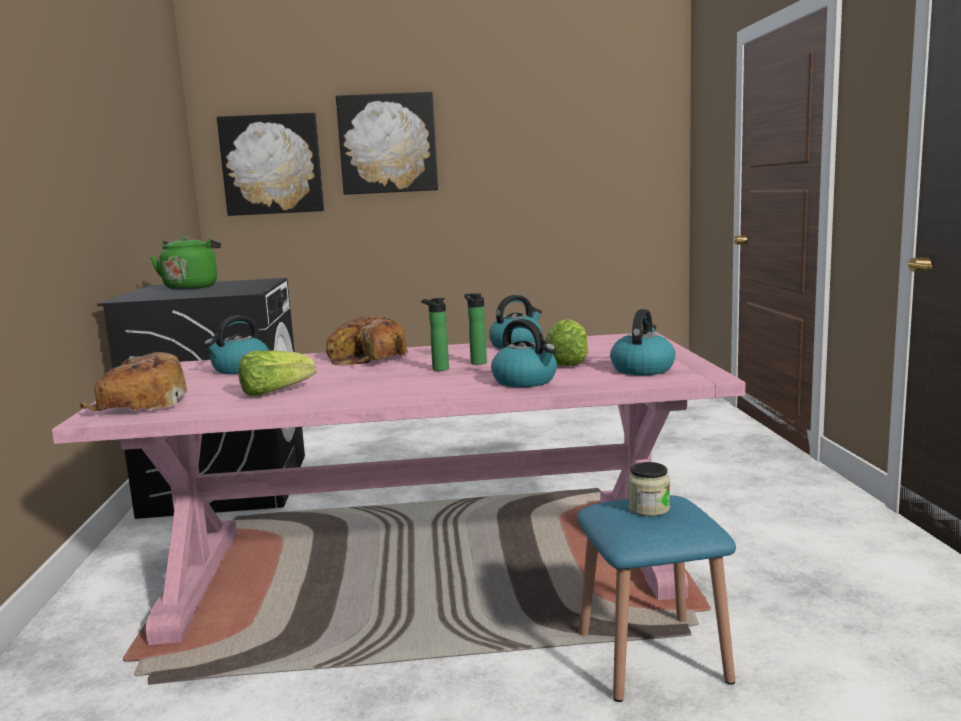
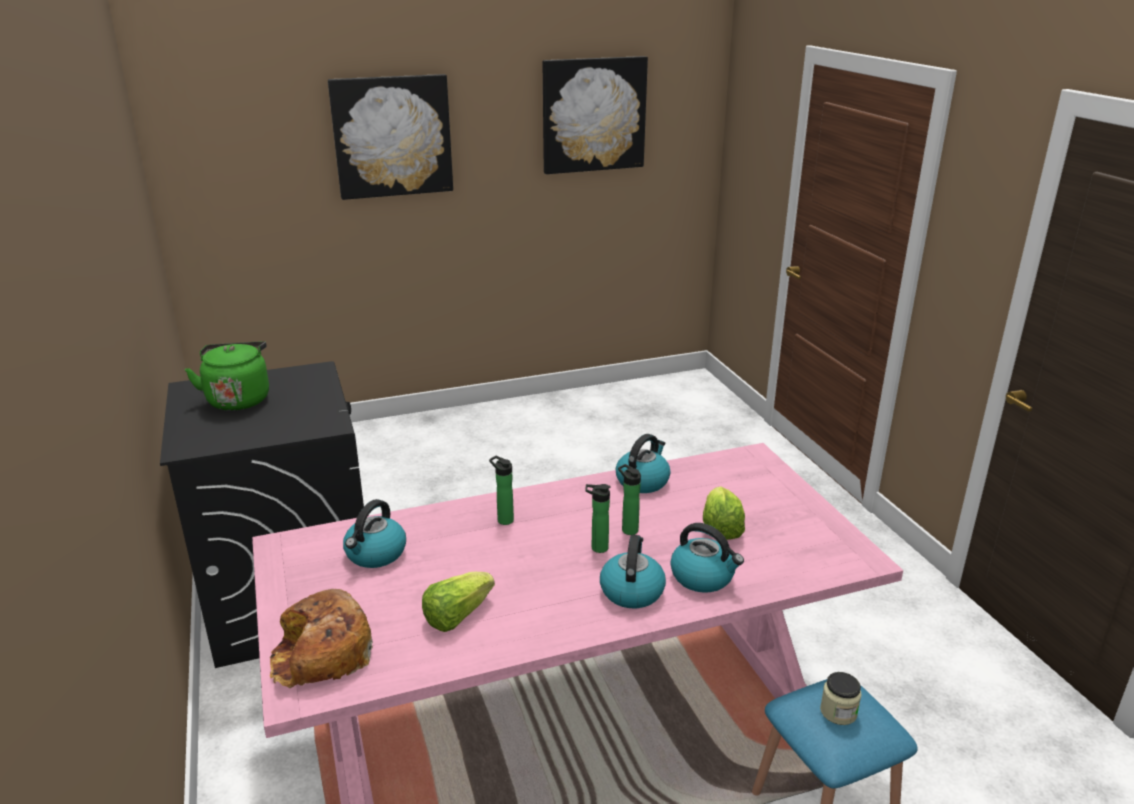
camera: 15 degrees left, 15 degrees up
(272, 164) = (249, 165): picture -> picture (593, 115)
(368, 358) = (503, 519): bread -> bottle
(642, 369) = (799, 543): kettle -> kettle (631, 590)

